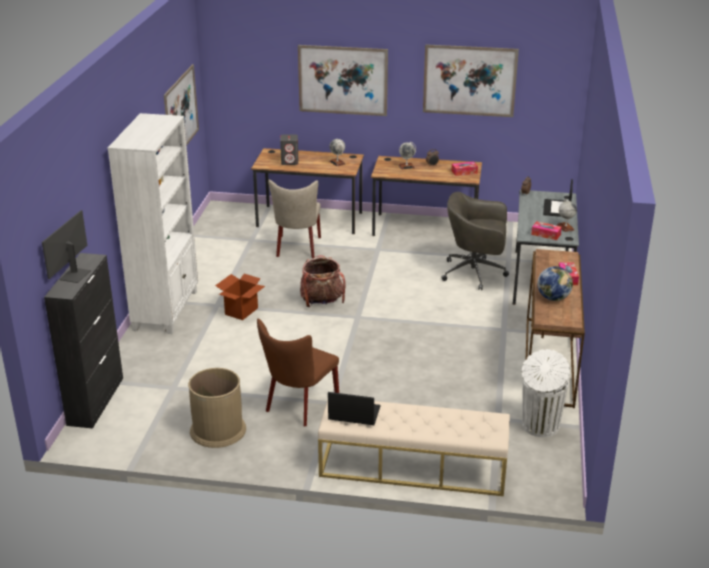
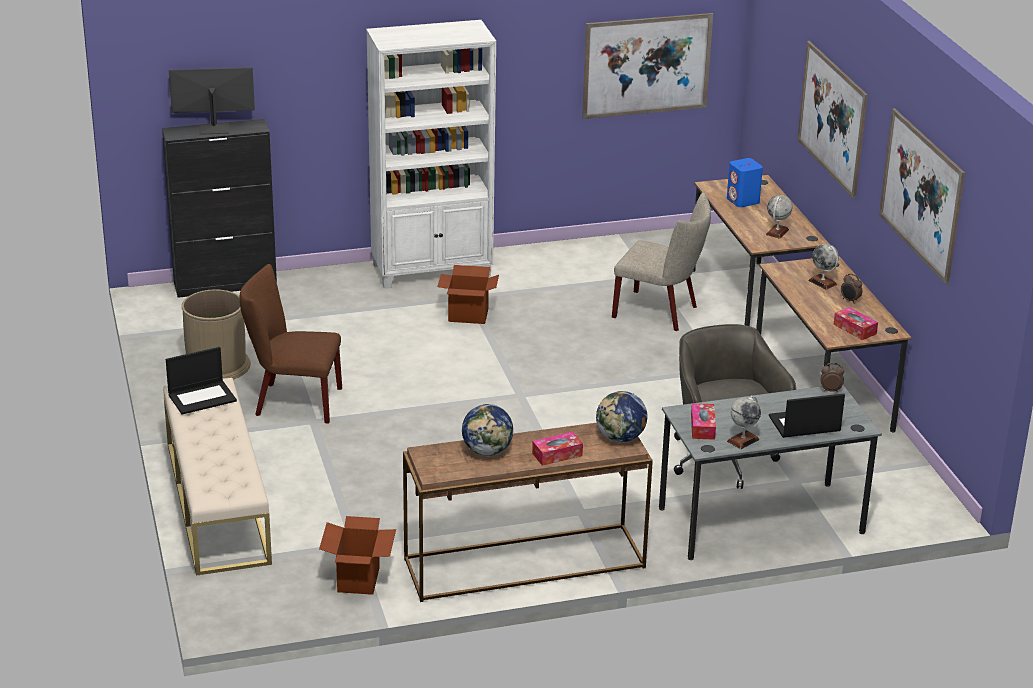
camera: 65 degrees right, 0 degrees up
(290, 162) = (743, 201): grey speaker -> blue speaker
(297, 248) = (660, 312): beige chair -> beige chair turned 135 degrees counterclockwise
(322, 301) = (538, 361): backpack -> none
(353, 413) = (202, 397): laptop -> laptop turned 75 degrees clockwise
(540, 426) = (358, 580): white trash can -> cardboard box
(557, 255) = (620, 438): none -> globe

